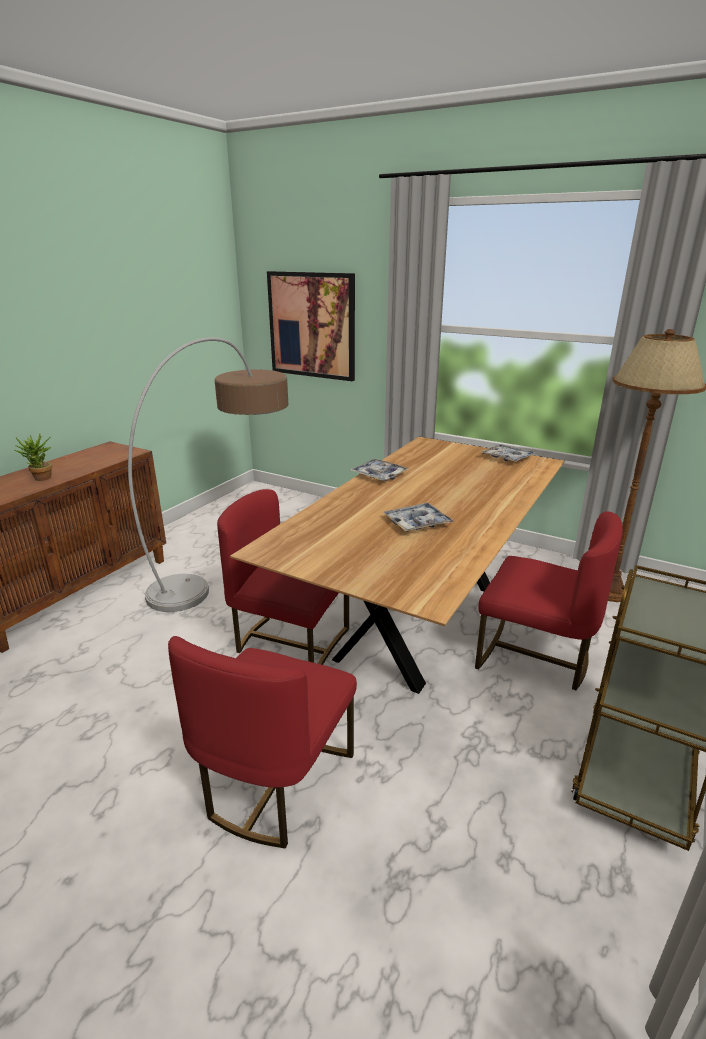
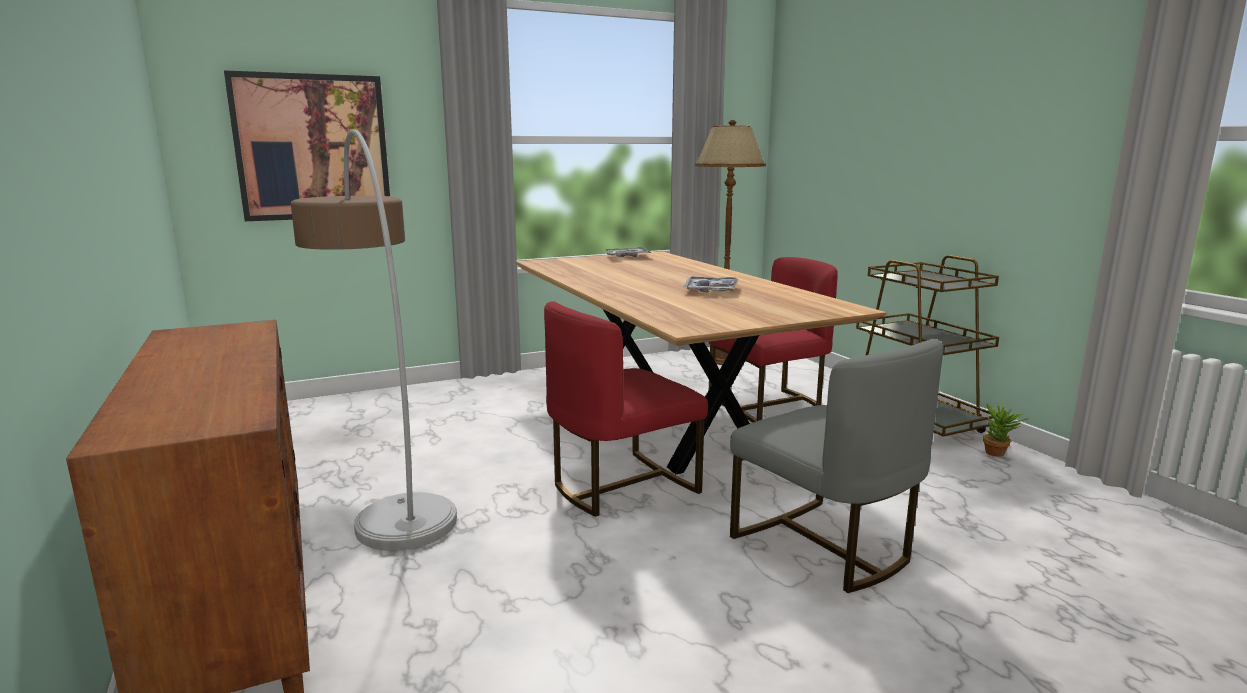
camera: 55 degrees left, 10 degrees down
(41, 479) = (220, 372): potted plant -> potted plant (999, 454)
(275, 782) = (824, 546): red chair -> grey chair
(379, 475) = (583, 281): tray -> none

